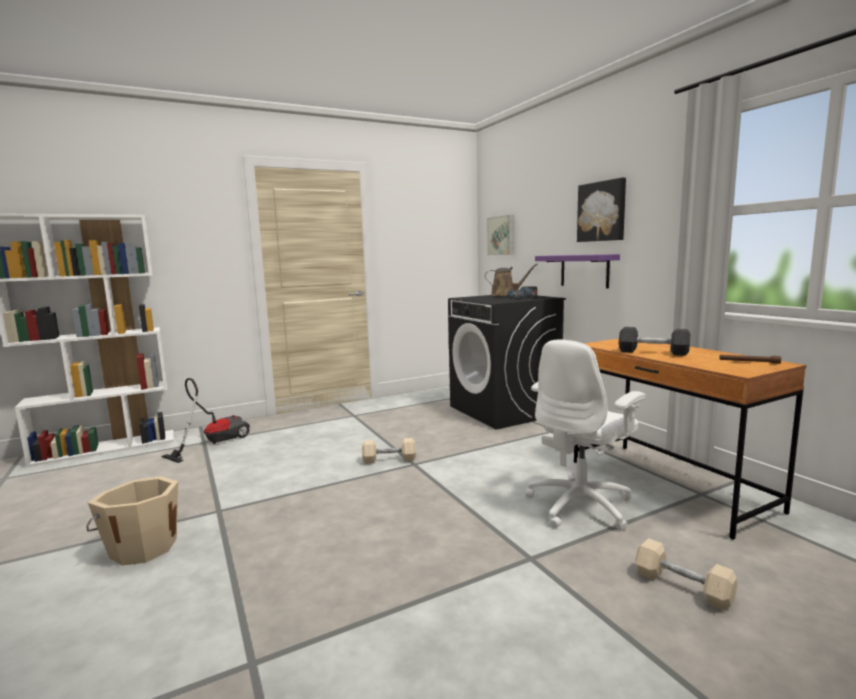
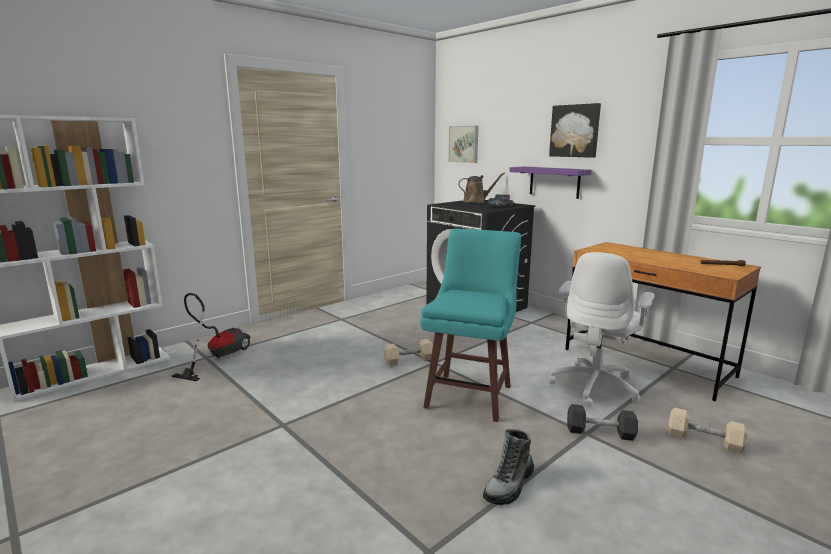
camera: 15 degrees left, 5 degrees up
(143, 547) = (235, 469): beige bucket -> none
(395, 604) = (509, 485): none -> boot
(426, 501) = (470, 395): none -> turquoise stool
(653, 352) = (643, 257): grey dumbbell -> grey dumbbell (600, 432)

